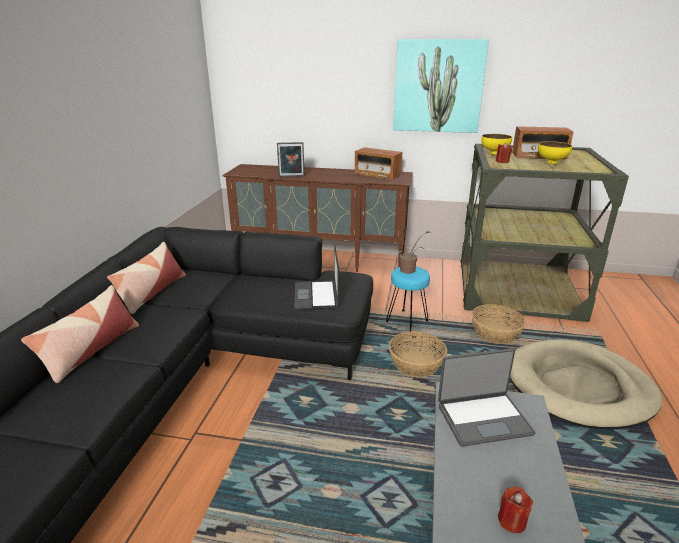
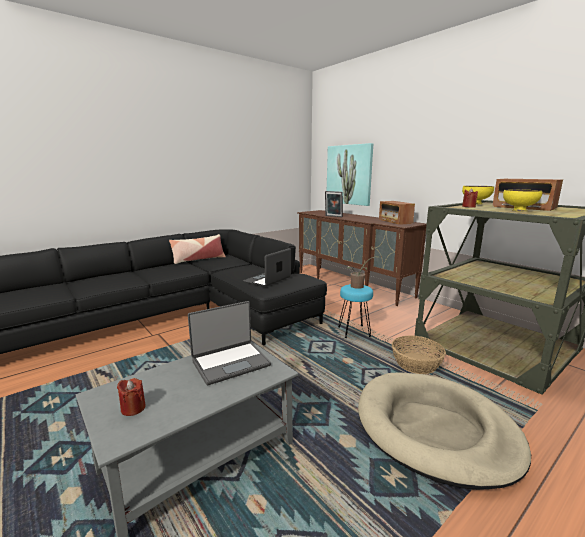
camera: 40 degrees right, 10 degrees down
(91, 350) = (137, 270): pillow -> none
(416, 364) = (318, 355): basket -> none
(438, 86) = (453, 150): picture -> picture (349, 174)
(483, 418) = (230, 362): laptop -> laptop turned 60 degrees counterclockwise

